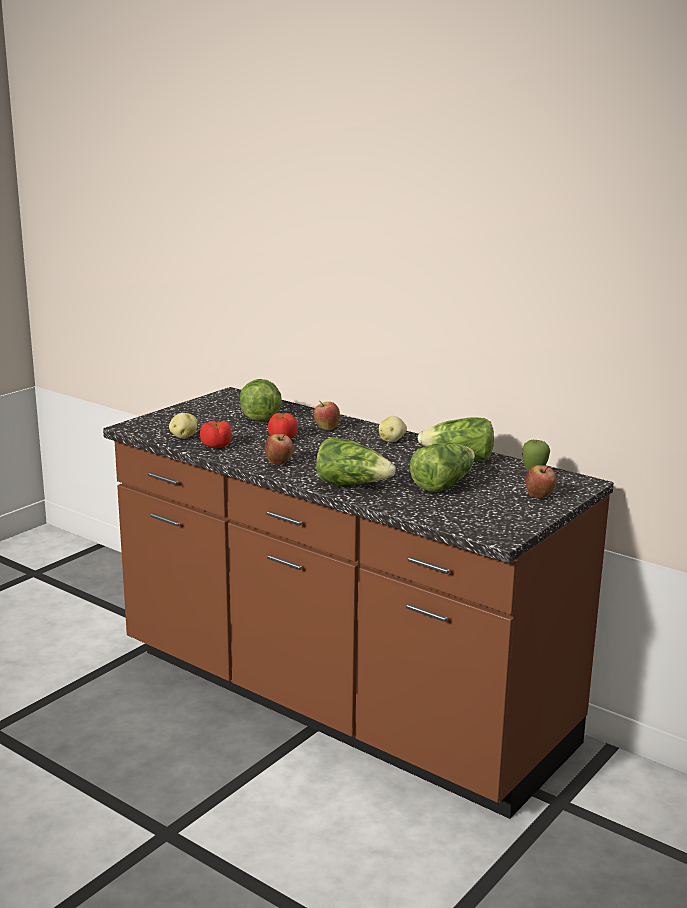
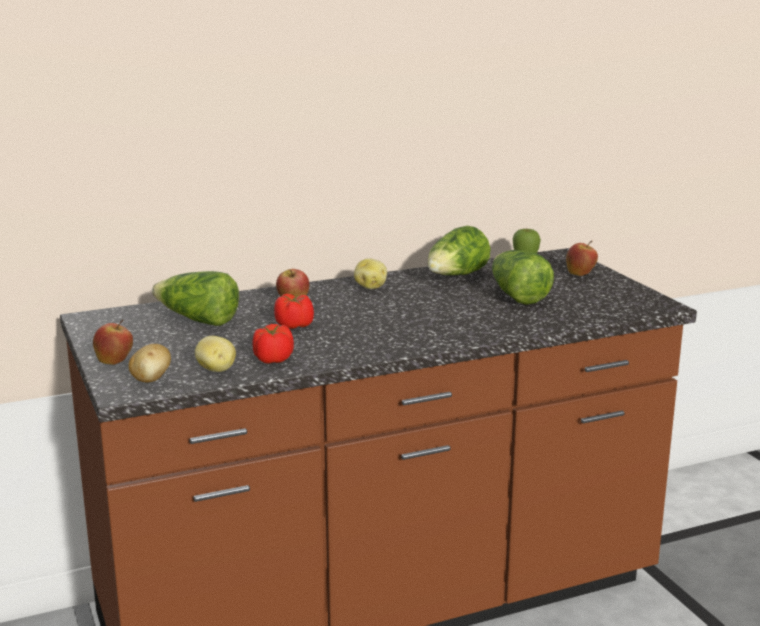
camera: 60 degrees left, 0 degrees up
(152, 428) = (151, 380): none -> potato
(279, 463) = (375, 342): apple -> apple (115, 361)
(352, 484) = (478, 326): lettuce -> none

